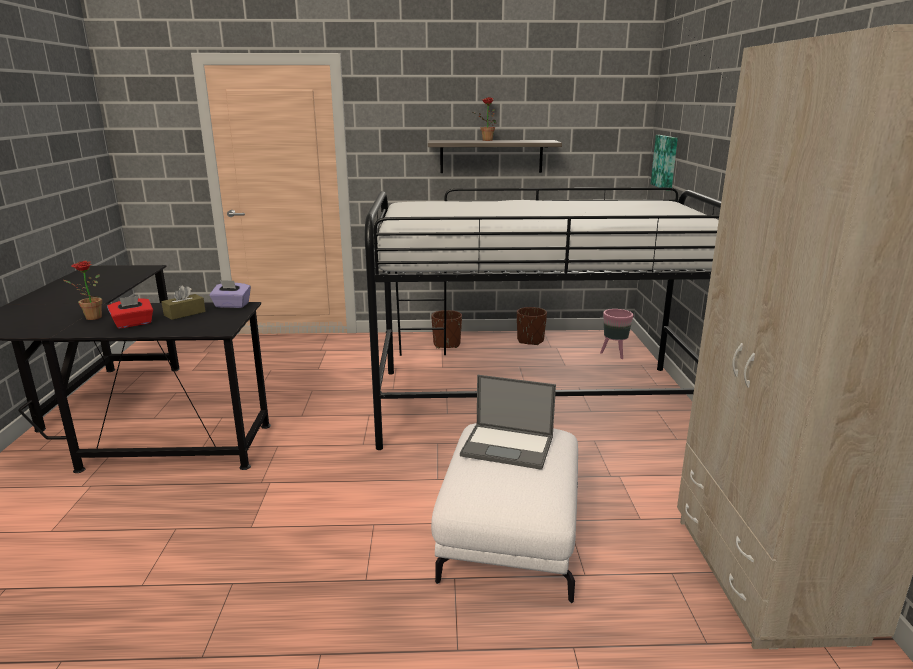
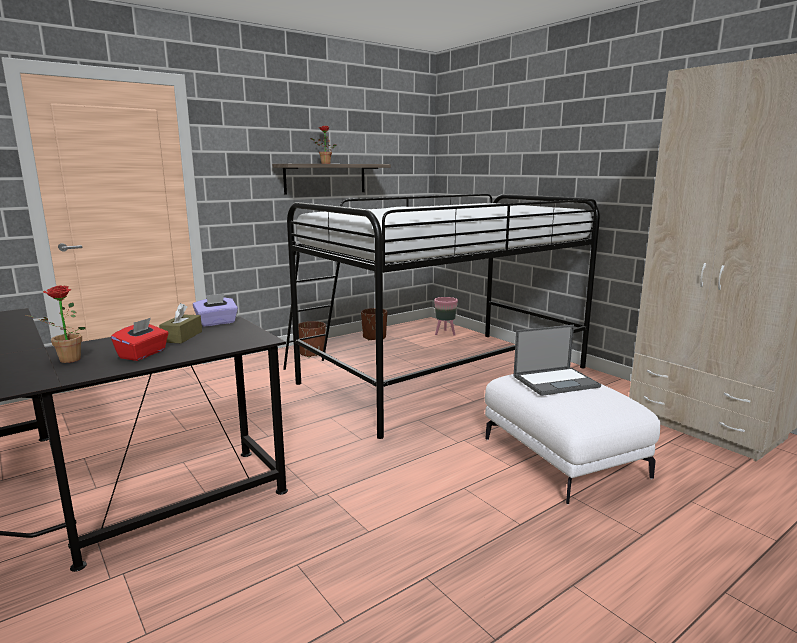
camera: 35 degrees left, 5 degrees down
(666, 162) = (461, 178): picture -> none

